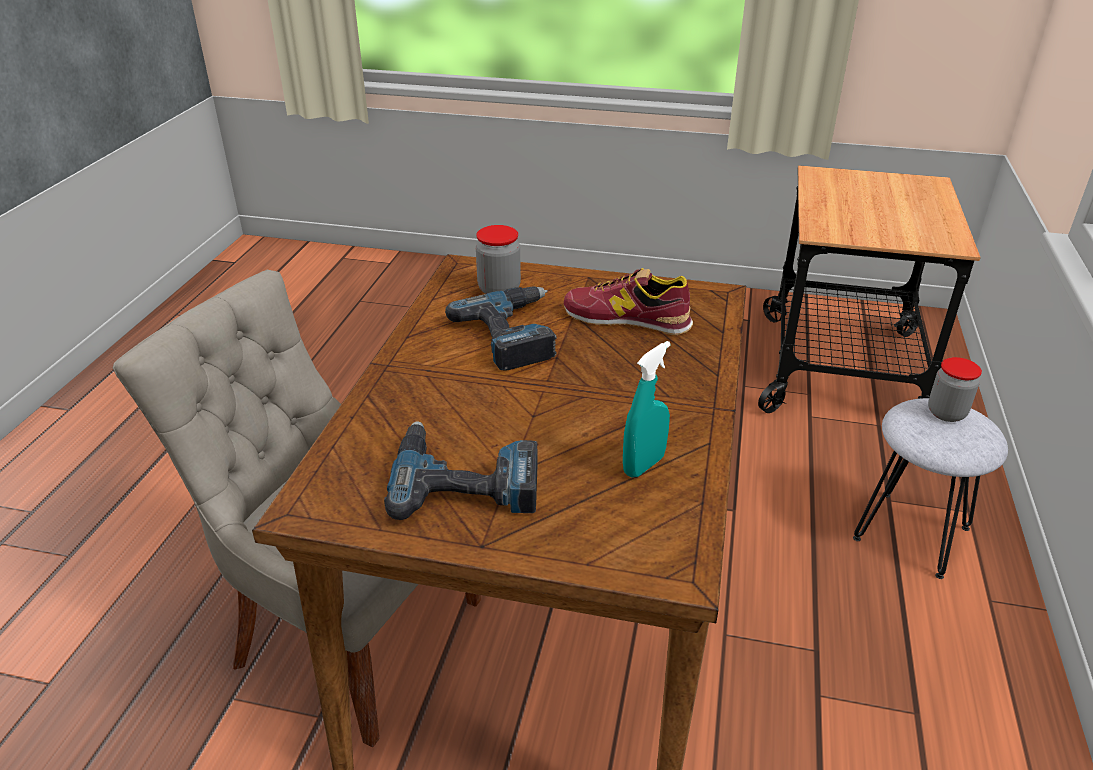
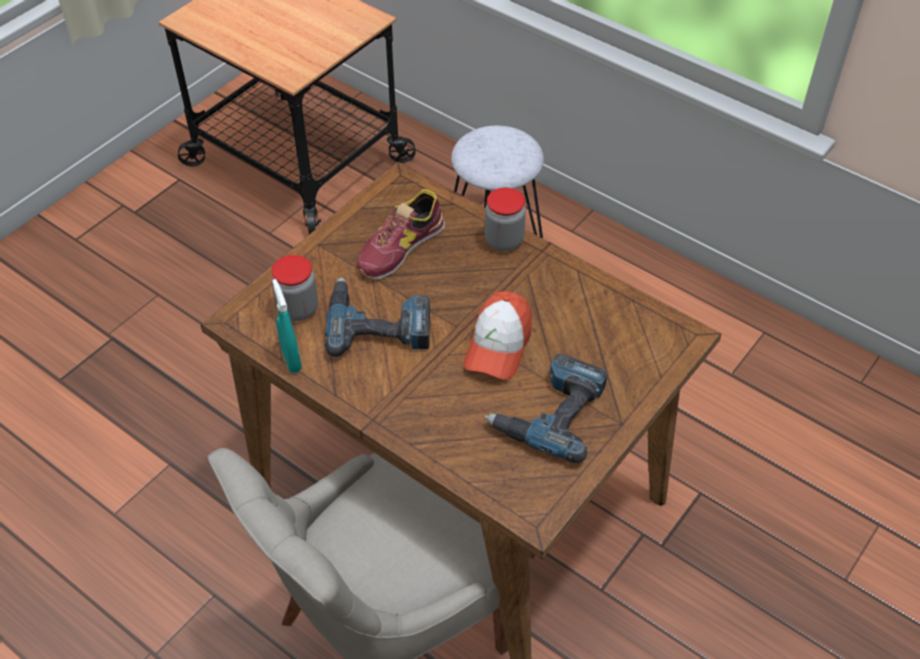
camera: 65 degrees left, 15 degrees up
(540, 415) = (498, 345): none -> cap
(643, 465) = (583, 312): turquoise spray bottle -> turquoise spray bottle (291, 359)
(946, 413) = (485, 142): jar -> jar (504, 241)

